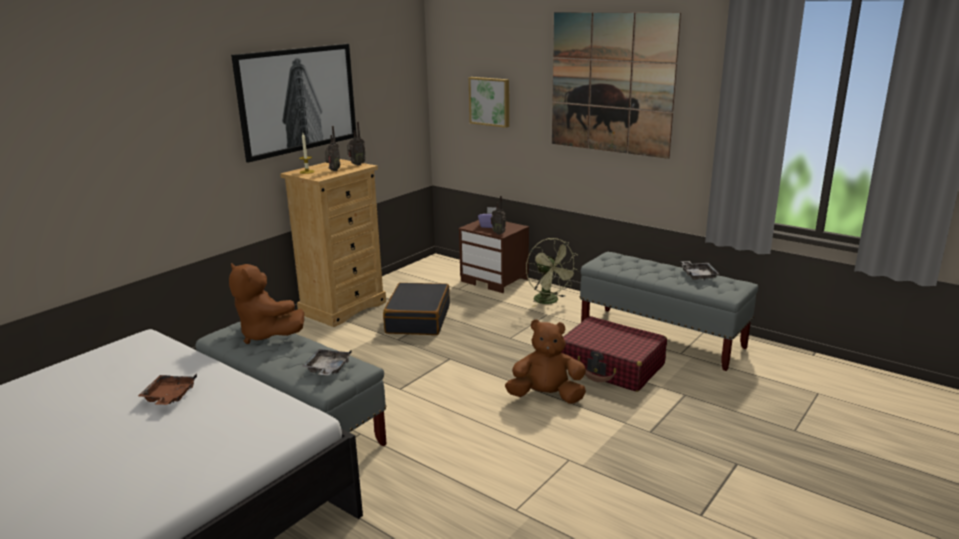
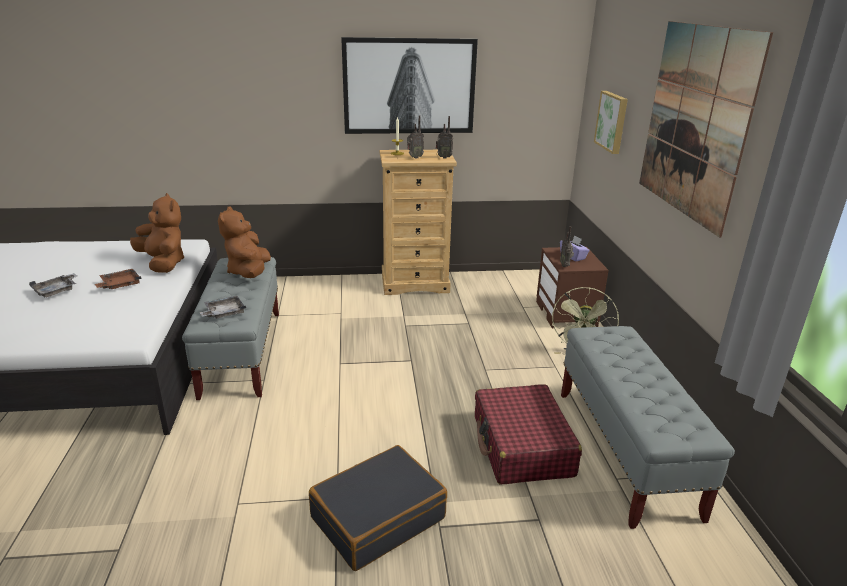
camera: 45 degrees right, 5 degrees up
(417, 319) = (446, 317): black suitcase -> black suitcase (377, 517)
(546, 397) = (419, 435): brown plush toy -> brown plush toy (163, 263)
(698, 275) = (669, 398): grey tray -> grey tray (57, 291)

